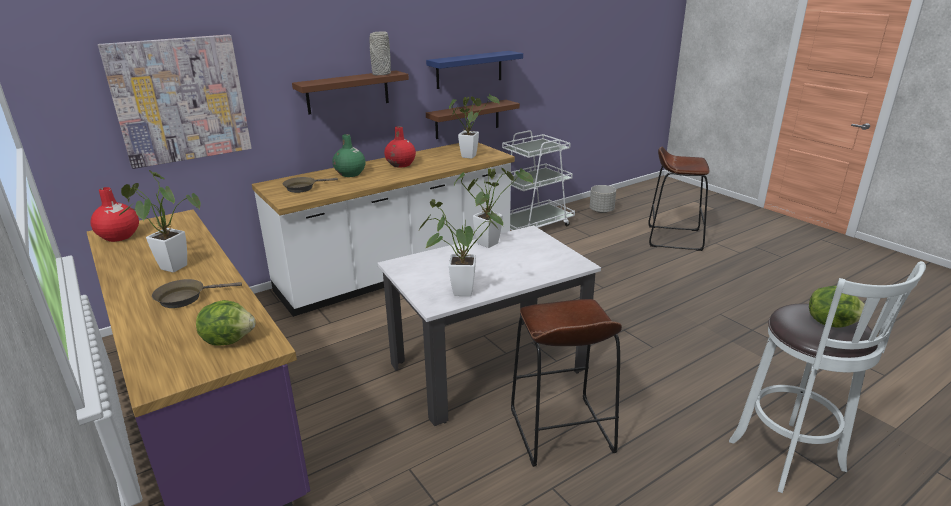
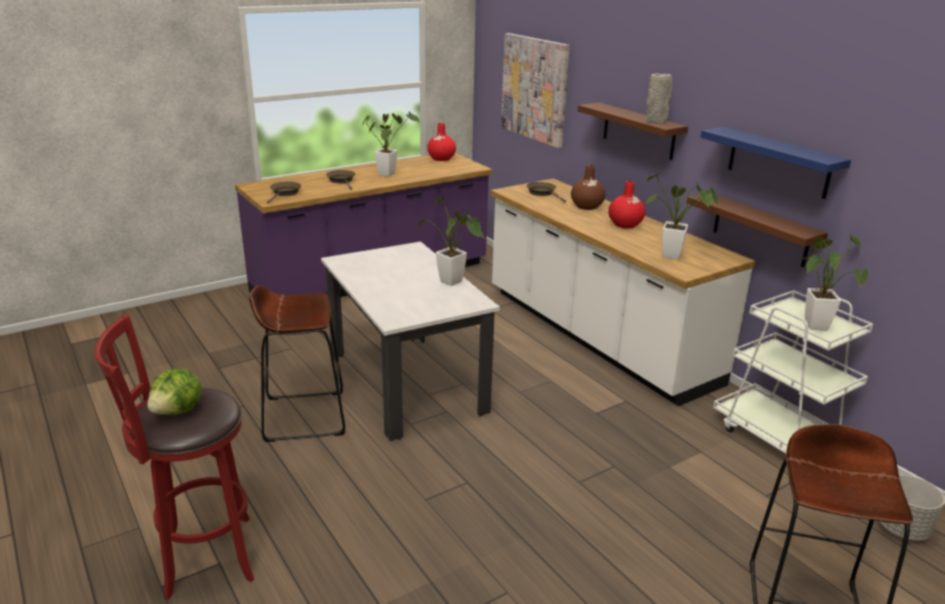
camera: 90 degrees right, 0 degrees up
(229, 339) = (285, 193): lettuce -> brown frying pan
(350, 174) = (586, 206): green vase -> brown vase
(457, 291) = (356, 267): potted plant -> potted plant (814, 324)
(790, 459) = (202, 557): white stool -> red stool

